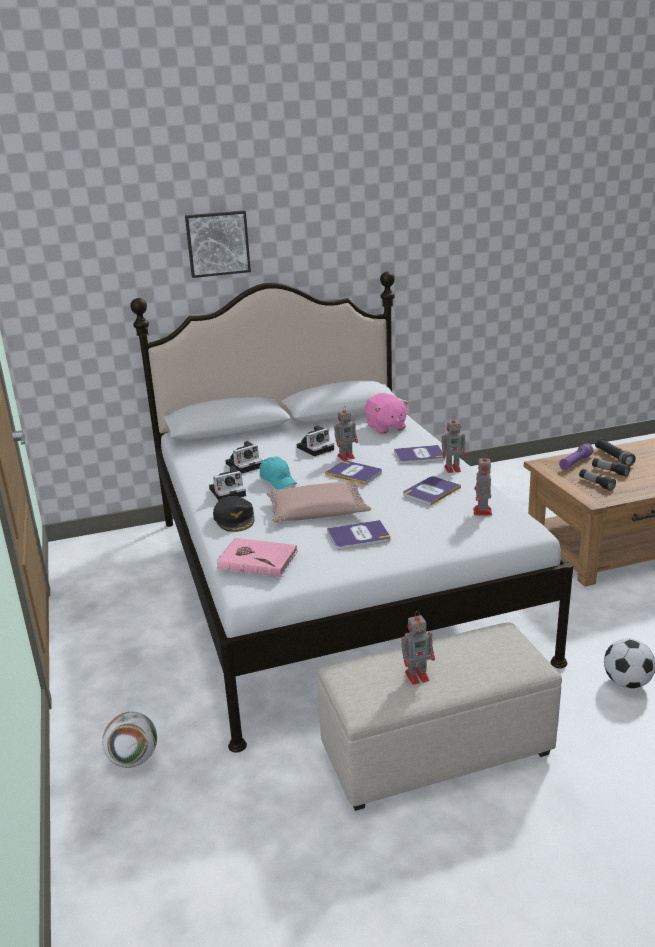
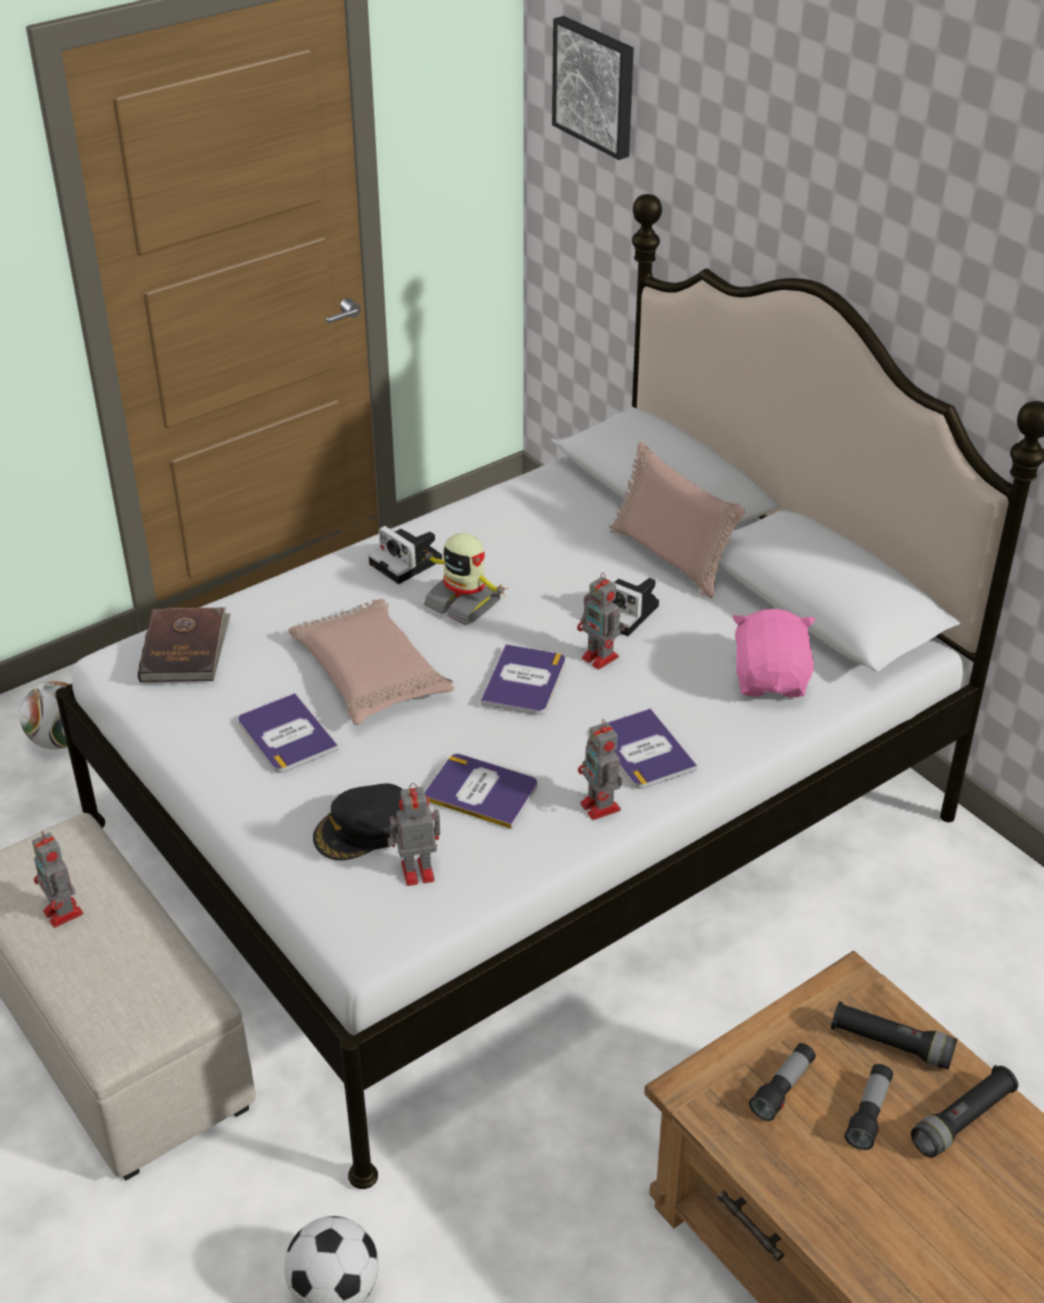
camera: 70 degrees right, 15 degrees up
(217, 243) = (788, 166): picture -> picture (596, 86)
(235, 519) = (315, 594): black cap -> black cap (363, 829)
(245, 464) = (519, 552): camera -> none
(257, 559) = (185, 648): pink book -> brown book
(278, 480) = (463, 603): turquoise cap -> toy robot
(281, 434) = (672, 558): none -> beige pillow
(385, 427) = (771, 680): pink plush toy -> pink plush toy turned 135 degrees clockwise
(575, 462) = (891, 1044): purple flashlight -> black flashlight

